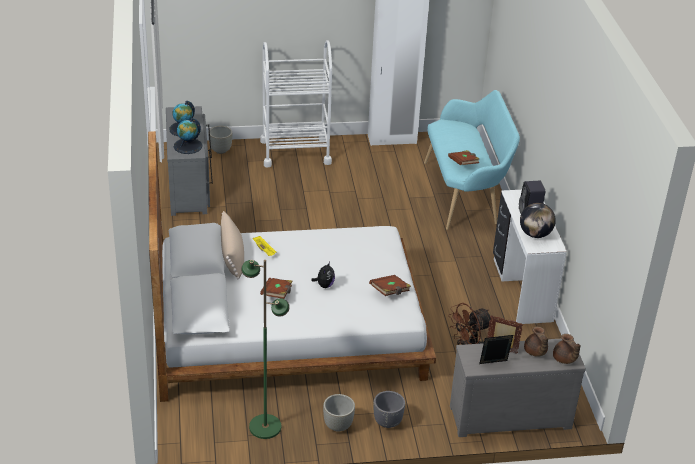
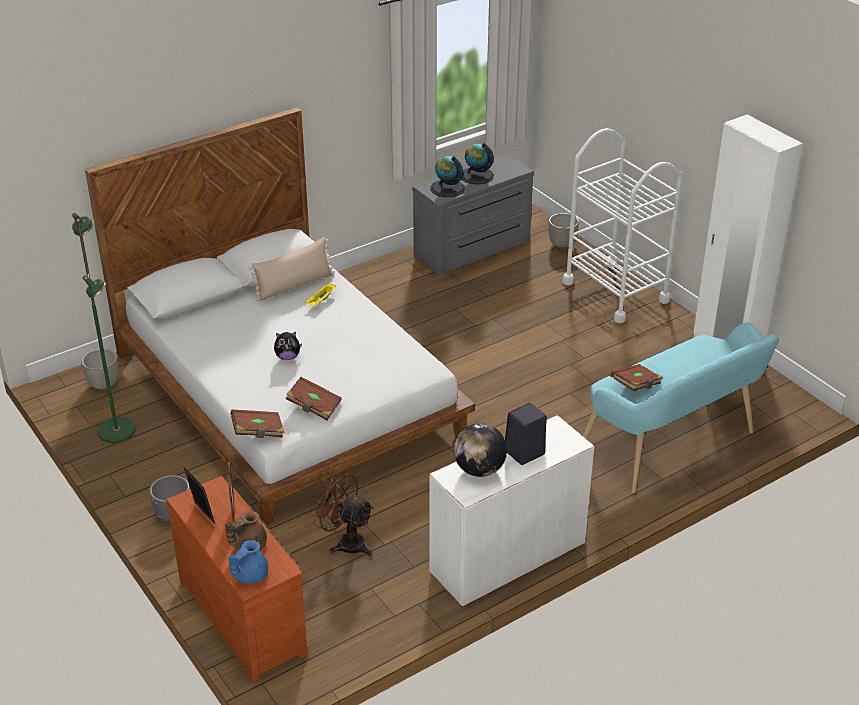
camera: 65 degrees right, 0 degrees up
(277, 294) = (249, 332): brown book -> brown book (258, 432)
(338, 425) = (147, 480): grey planter -> grey planter (104, 385)
(509, 415) = (245, 614): grey dresser -> brown dresser
(564, 359) = (249, 575): brown teapot -> blue teapot

